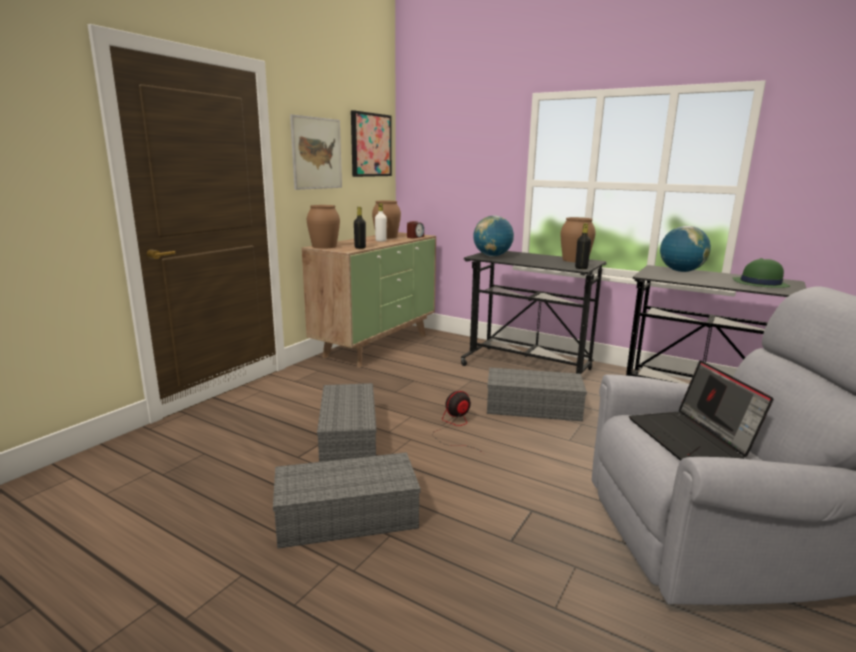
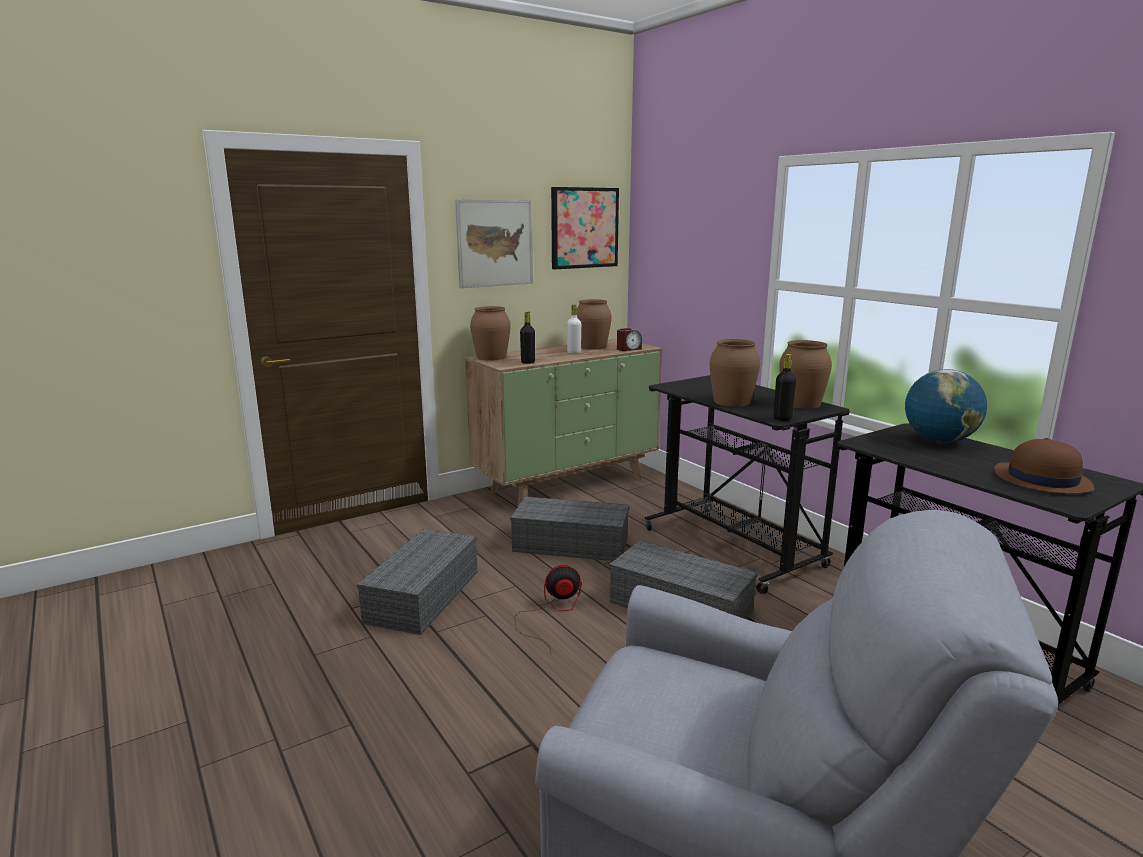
camera: 25 degrees right, 0 degrees up
(345, 517) = (329, 690): grey storage box -> grey storage box (569, 544)
(492, 256) = (691, 386): globe -> none
(533, 262) = (731, 401): none -> brown vase
(691, 438) = (676, 704): laptop -> none
(759, 283) = (1041, 480): green hat -> brown hat

